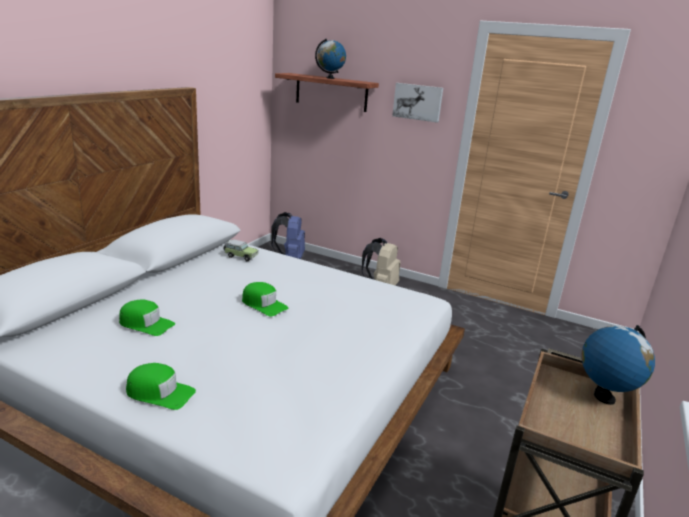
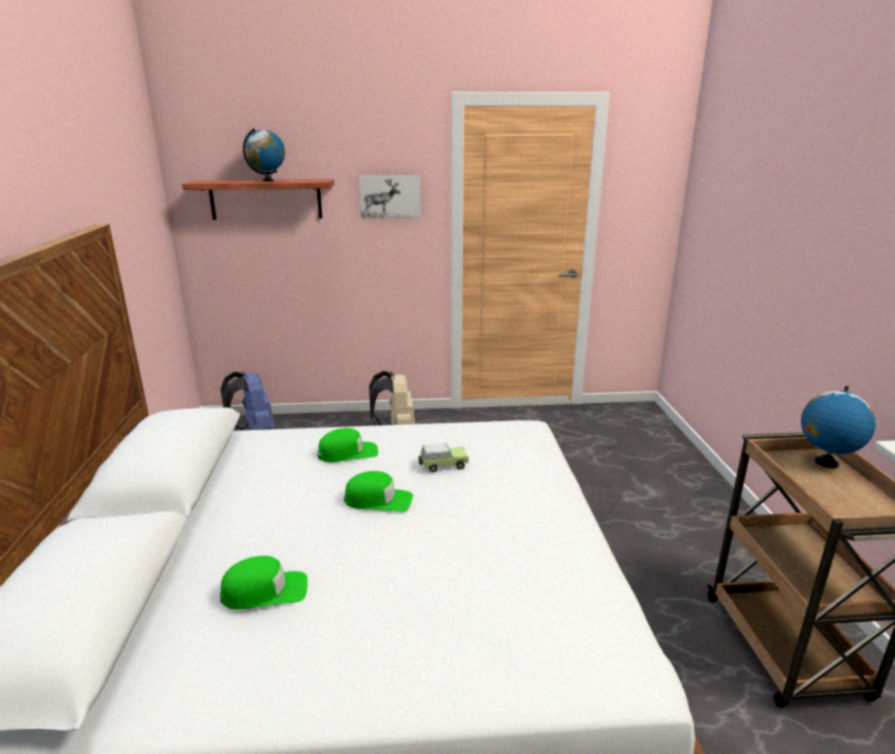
camera: 30 degrees left, 0 degrees up
(160, 393) = (404, 672): green cap -> green cap (348, 453)
(240, 256) = (269, 449): toy car -> toy car (442, 466)

